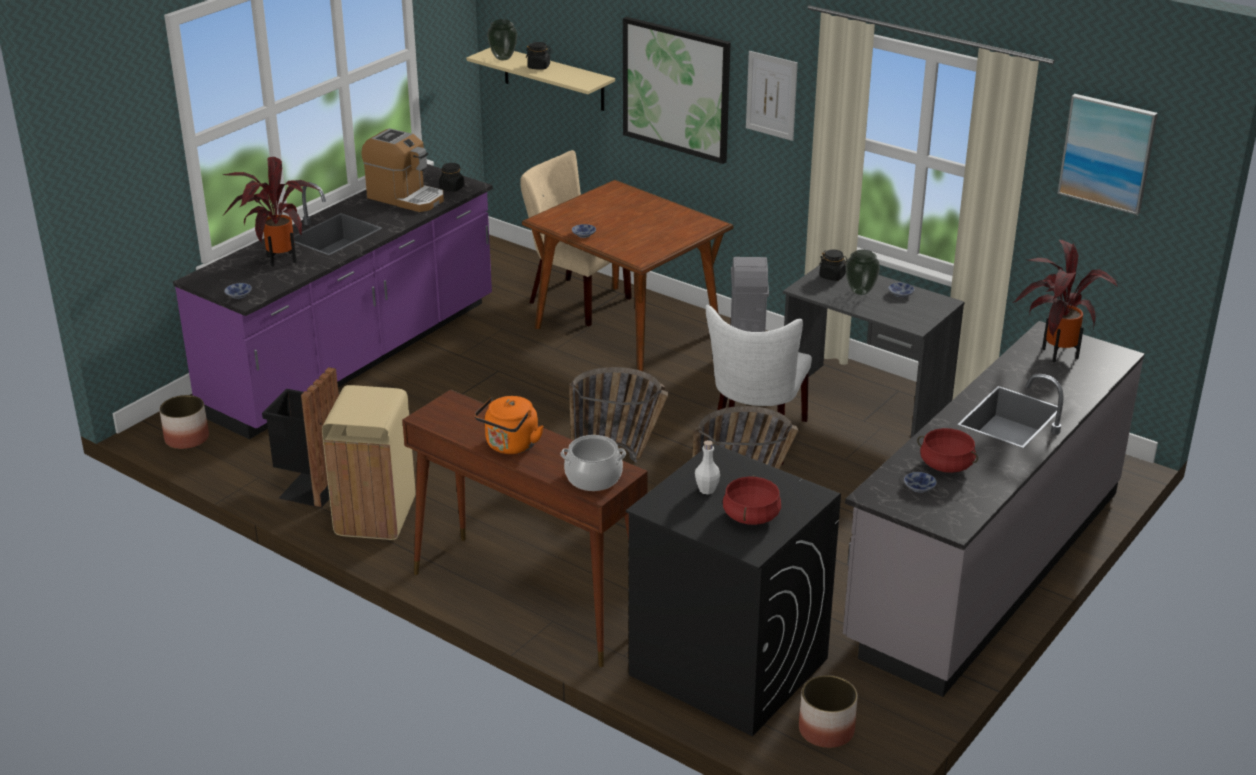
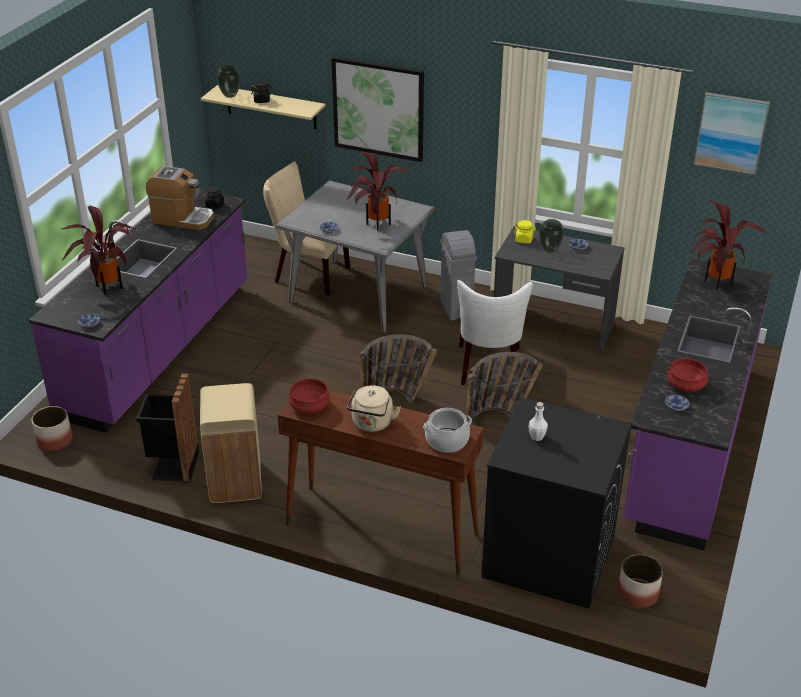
camera: 15 degrees left, 5 degrees up
(510, 446) = (372, 424): orange kettle -> beige kettle
(628, 330) = (358, 294): brown dining table -> grey dining table
(646, 235) = (375, 224): none -> potted plant
(750, 516) = (578, 453): red cooking pot -> red cooking pot (309, 406)
(771, 95) = (459, 108): picture -> none
(832, 276) = (524, 240): black jar -> yellow jar
(985, 566) = (688, 442): grey counter -> purple counter

